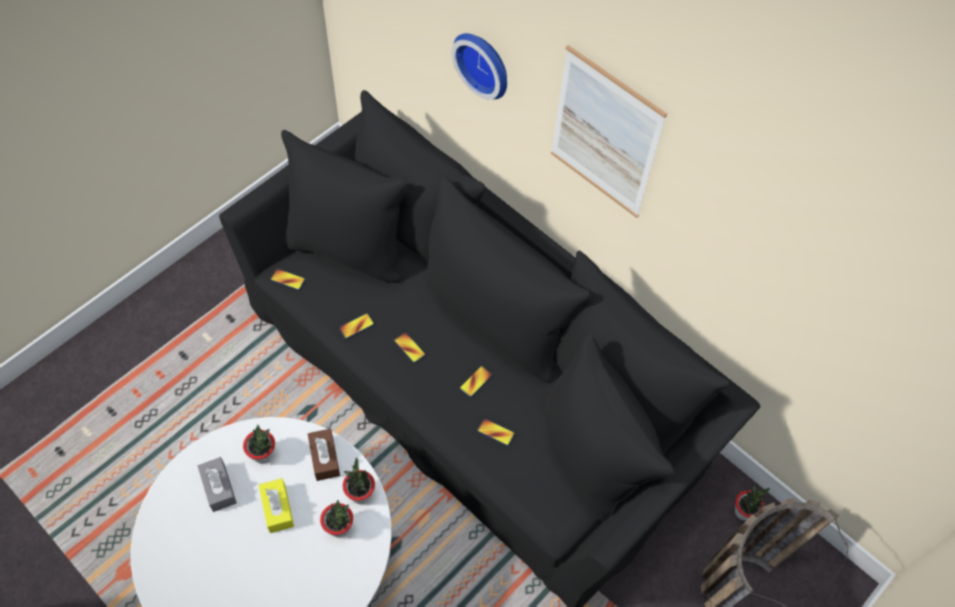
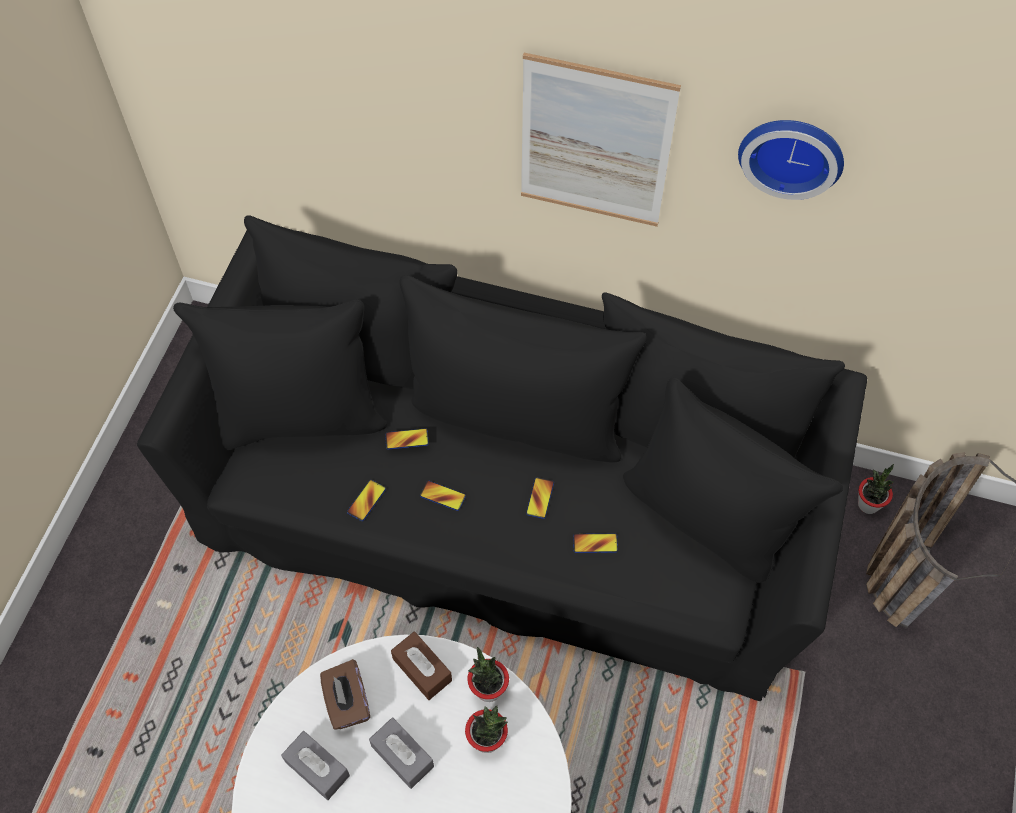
camera: 25 degrees left, 0 degrees up
(263, 454) = (347, 702): potted plant -> brown tissue box
(277, 509) = (402, 756): yellow tissue box -> grey tissue box
(287, 279) = (251, 485): phone -> phone (407, 439)
(484, 63) = (401, 120): wall clock -> wall clock (792, 152)

